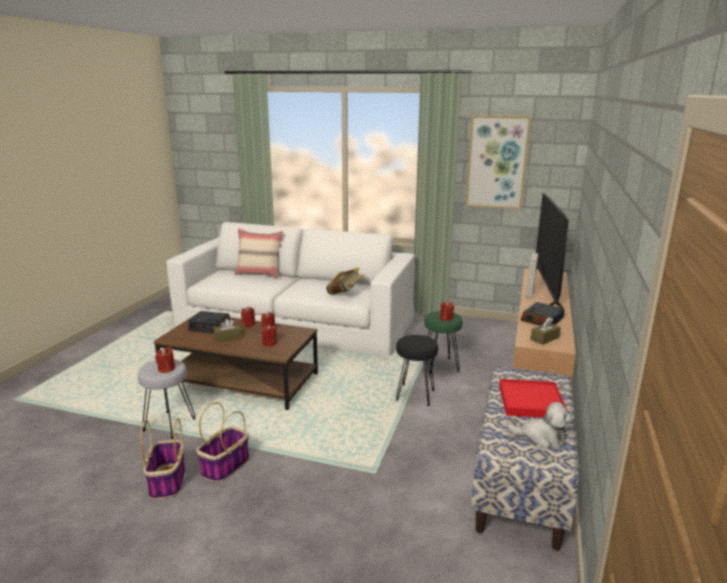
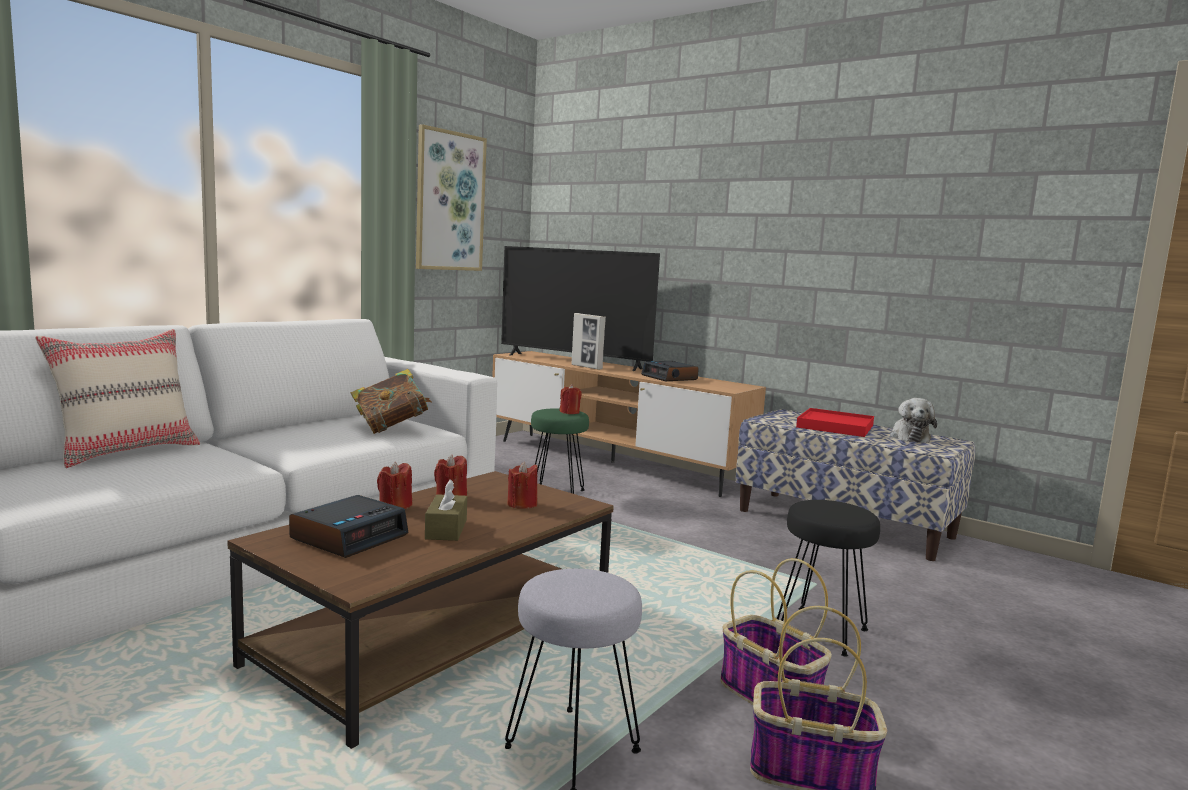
camera: 70 degrees left, 10 degrees down
(166, 369) = (598, 583): red candle -> none
(414, 395) = (626, 523): black stool -> black stool (820, 632)
(541, 437) = (909, 437): plush toy -> plush toy turned 150 degrees clockwise
(544, 338) = (722, 385): brown tissue box -> none

